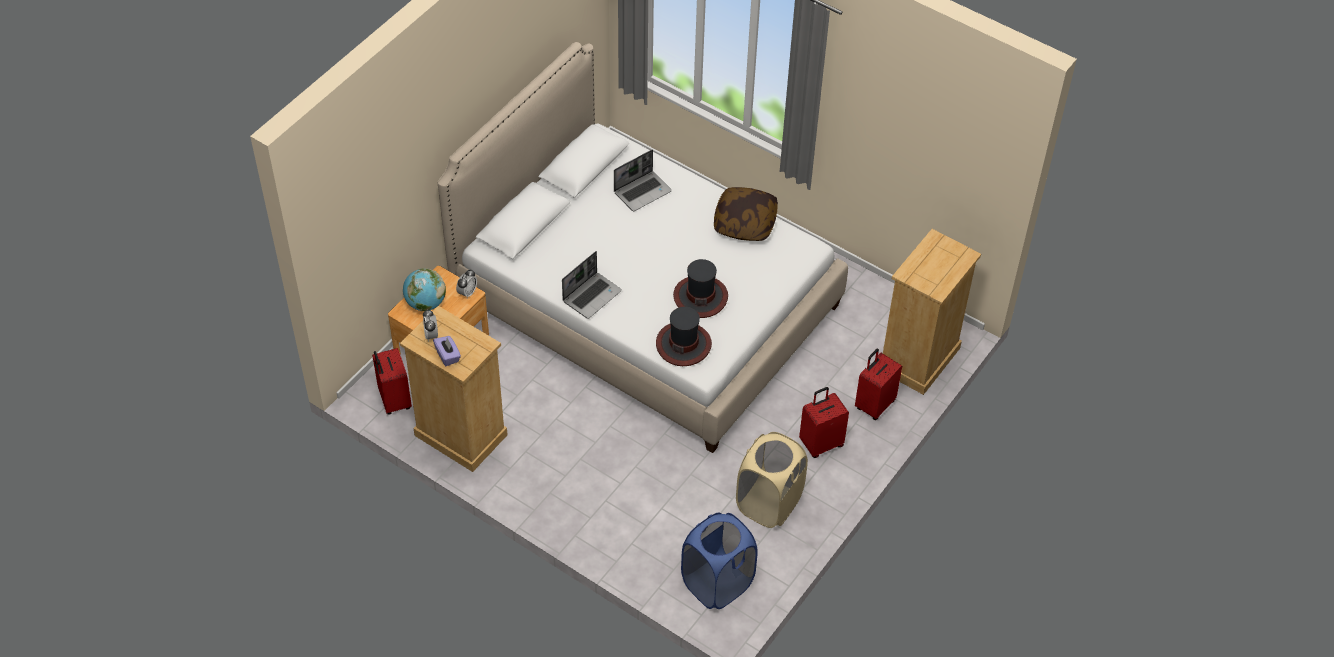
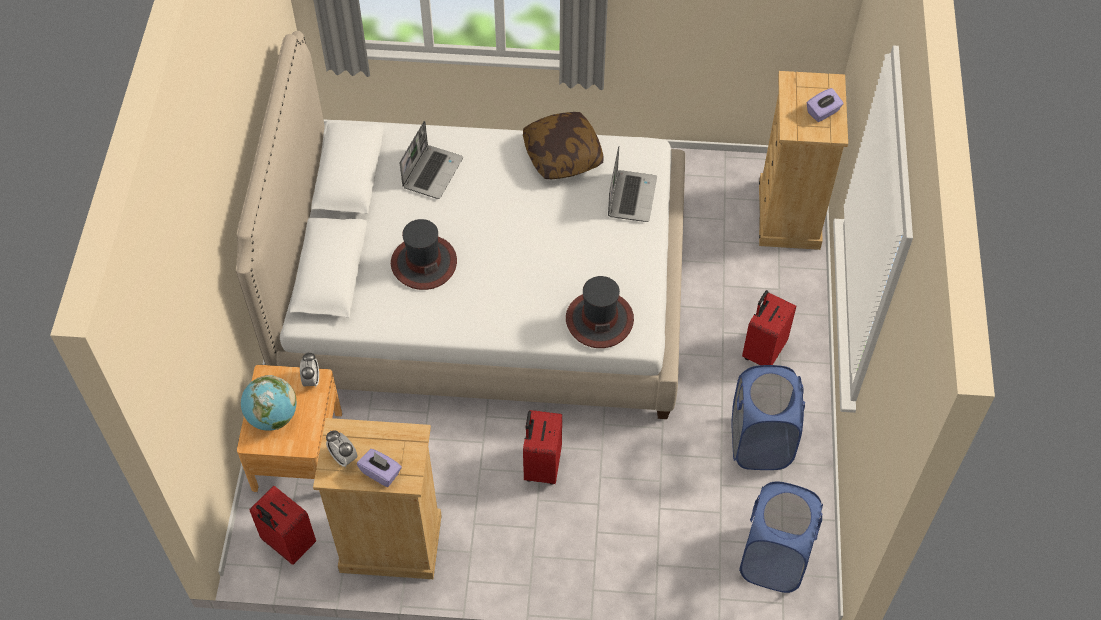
camera: 30 degrees left, 5 degrees up
(592, 295) = (462, 314): laptop -> laptop (631, 196)
(700, 296) = (578, 258): hat -> hat (423, 262)
(769, 503) = (760, 442): beige laundry basket -> blue laundry basket
(874, 404) = (783, 283): red suitcase -> red suitcase (541, 465)
(940, 272) = (823, 112): none -> purple tissue box

